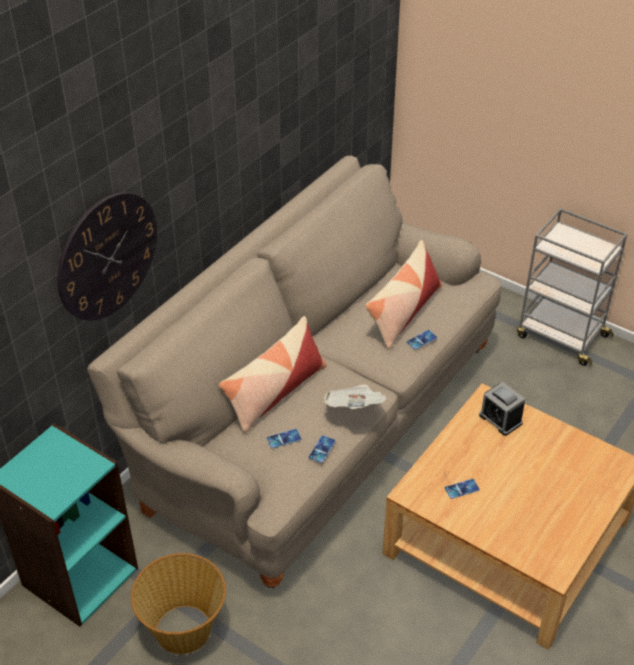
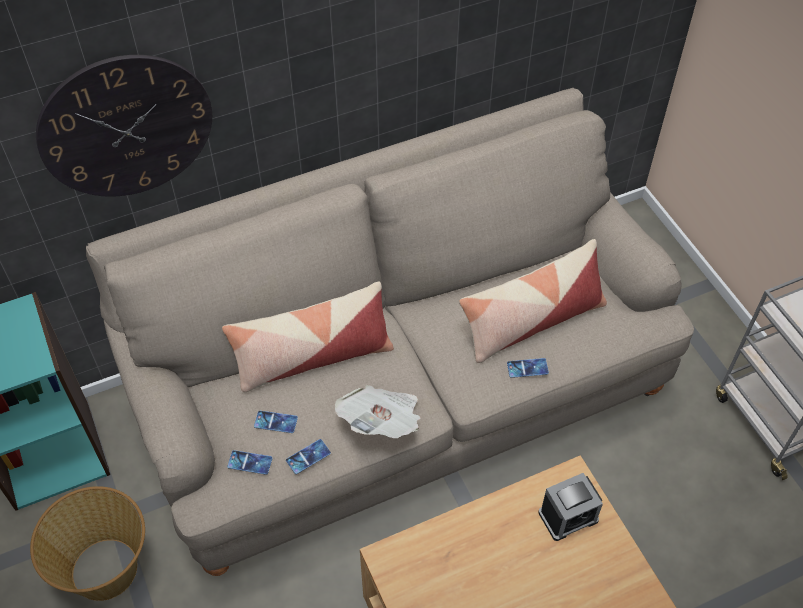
camera: 30 degrees right, 10 degrees up
(462, 489) = (453, 586): phone -> phone (250, 462)
(500, 419) = (568, 516): alarm clock -> alarm clock turned 105 degrees counterclockwise

